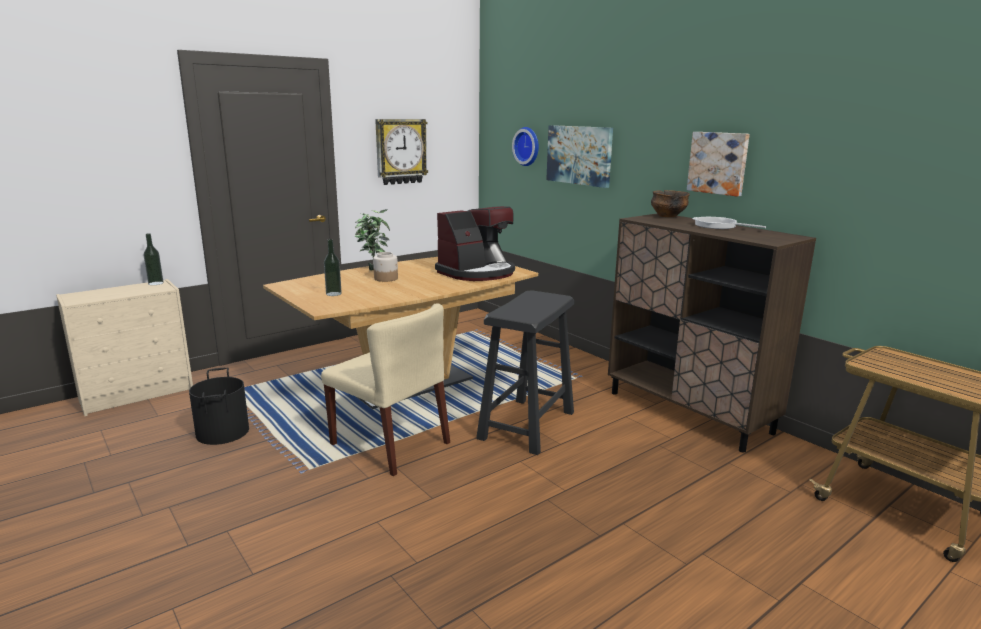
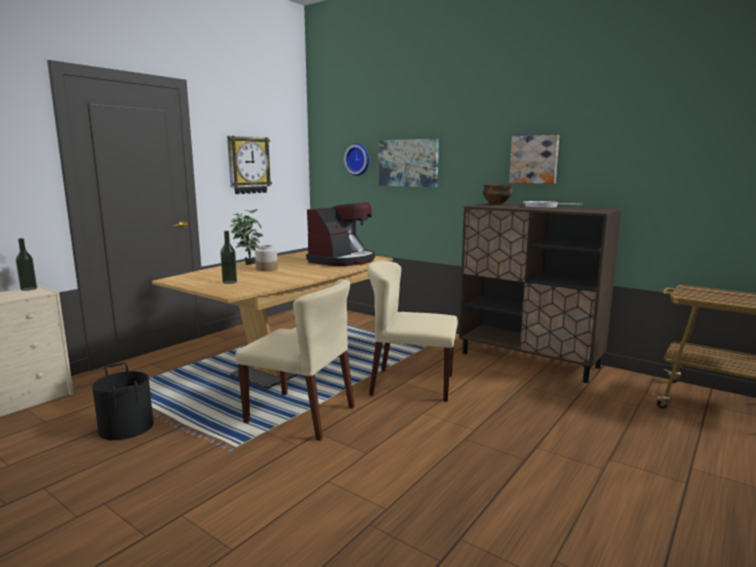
camera: 15 degrees left, 5 degrees down
(527, 425) = (411, 384): black stool -> beige chair

